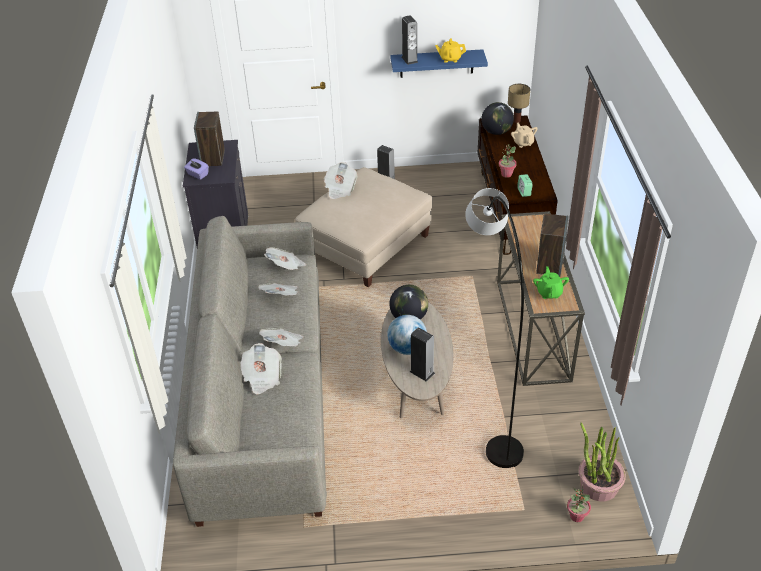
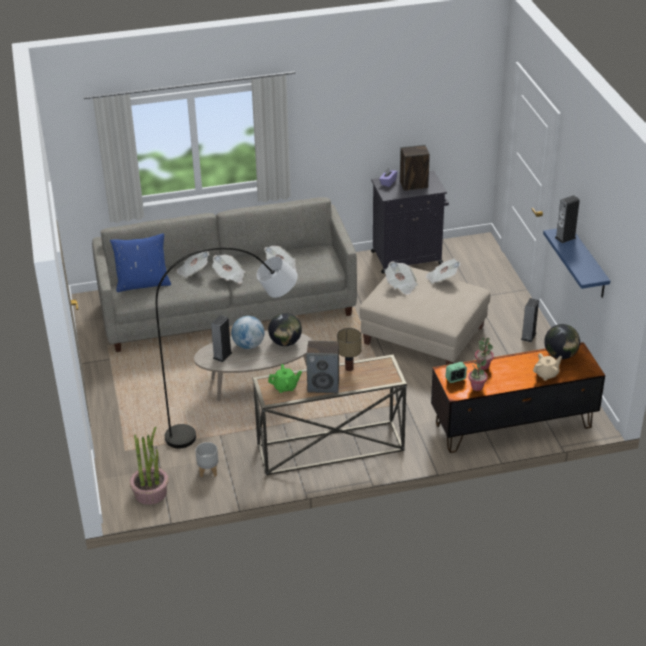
camera: 80 degrees right, 5 degrees down
(270, 431) = (143, 283): none -> blue pillow
(286, 267) = (320, 264): newspaper -> newspaper (401, 285)
(450, 59) = (578, 261): yellow teapot -> none
(517, 121) = (589, 368): table lamp -> table lamp (349, 368)
(563, 430) = (208, 471): none -> grey planter
(576, 516) = (119, 480): potted plant -> potted plant (477, 387)

